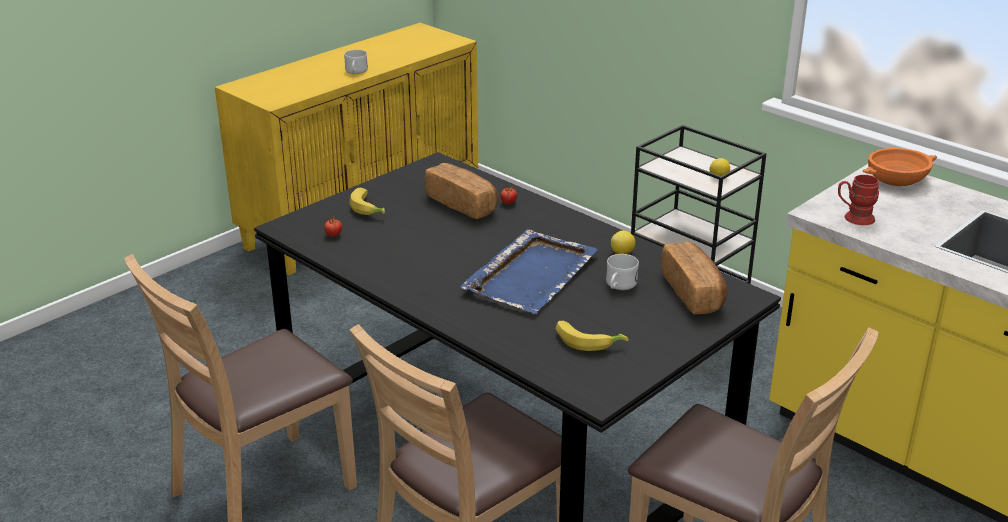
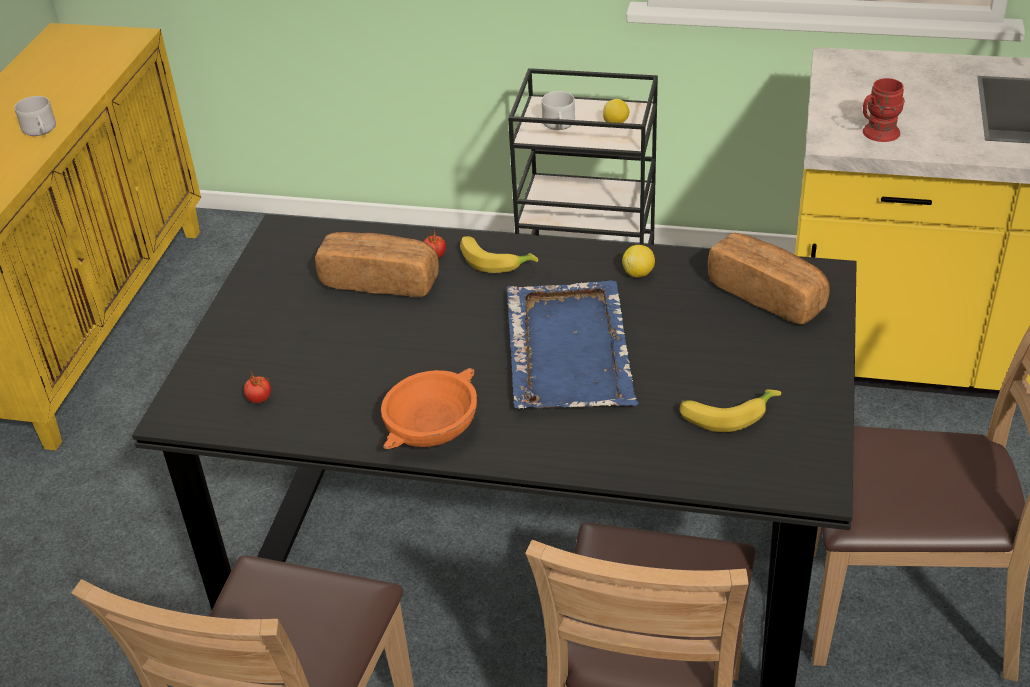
camera: 30 degrees left, 10 degrees up
(369, 208) = (265, 337): banana -> banana (495, 260)
(619, 286) = (681, 321): white mug -> white mug (559, 126)
(897, 180) = (862, 68): orange bowl -> orange bowl (432, 428)

